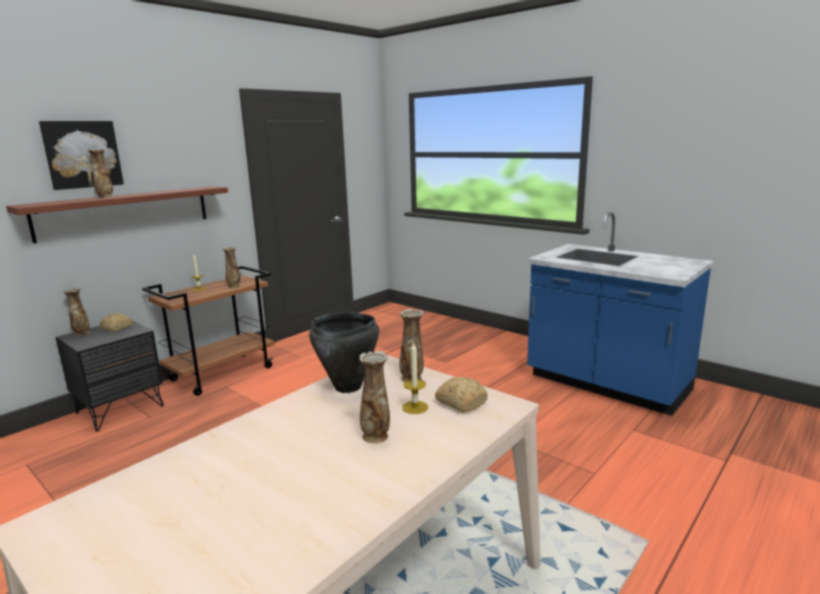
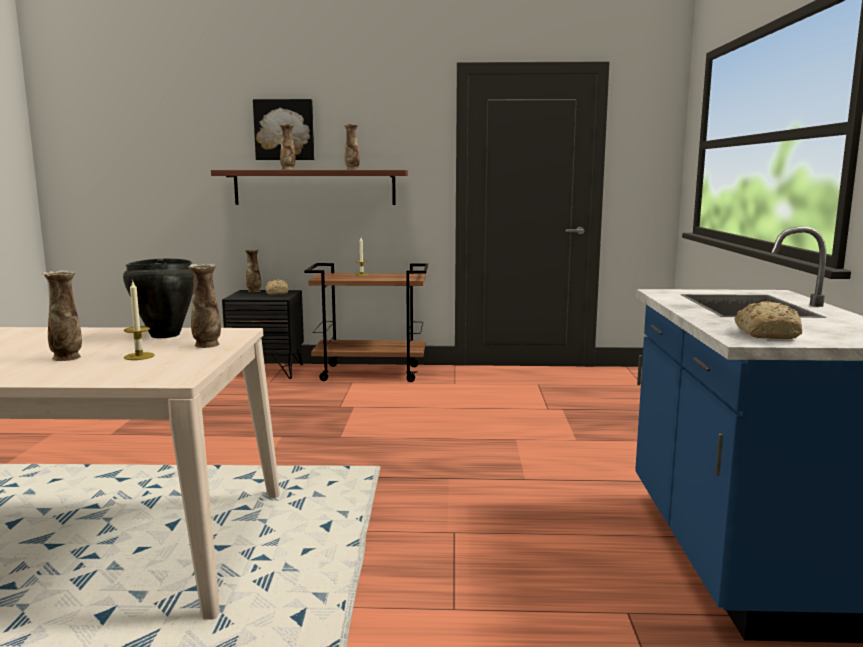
camera: 50 degrees right, 5 degrees down
(234, 286) = (387, 278): vase -> vase (352, 169)
(461, 402) = (166, 365): bread -> bread (767, 334)

